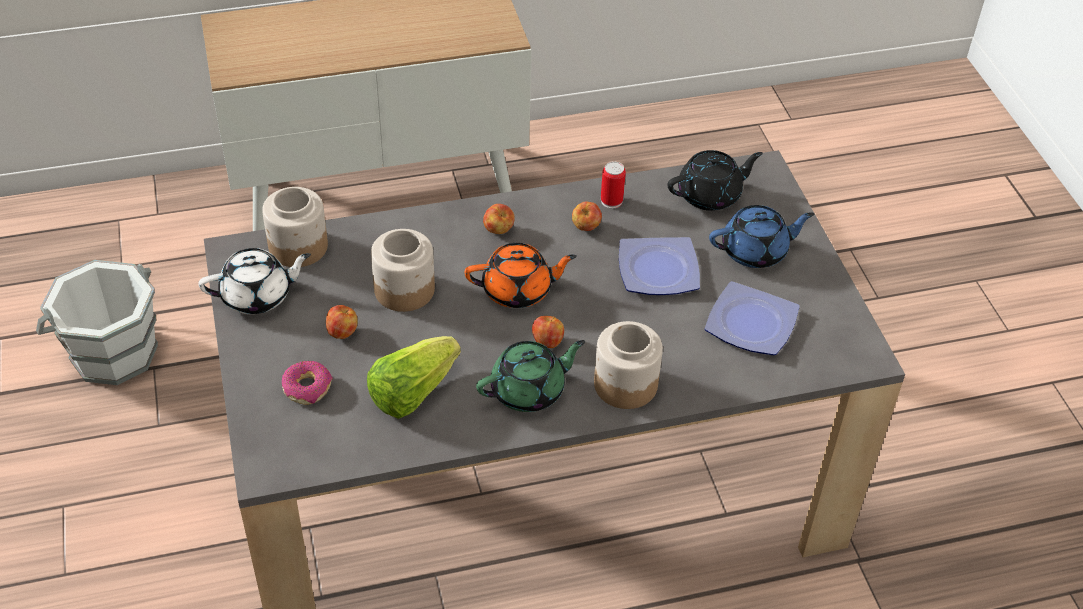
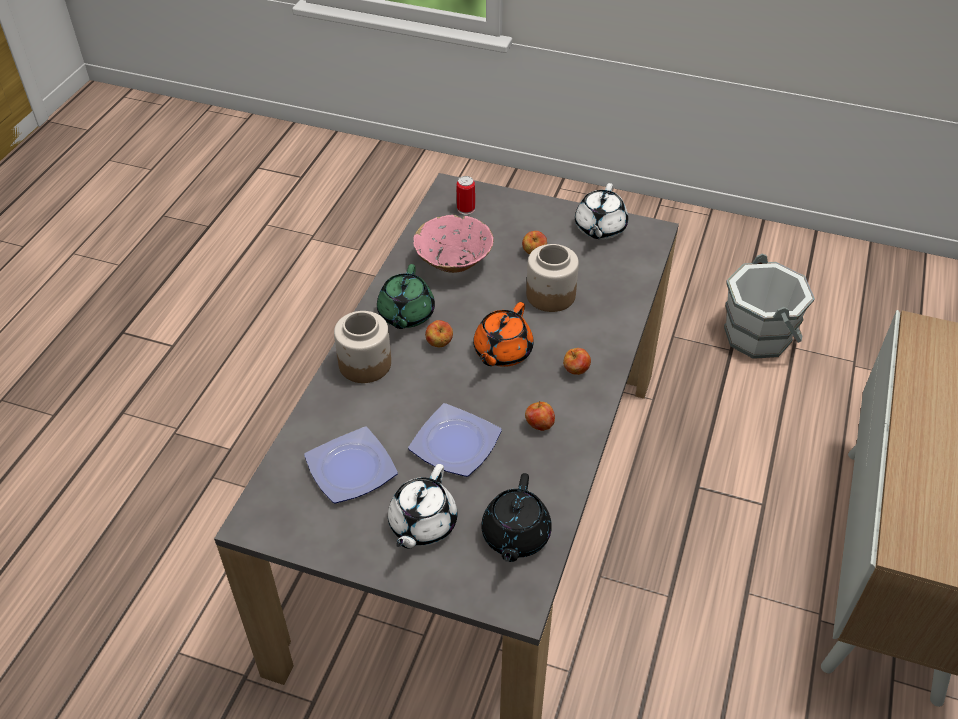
camera: 125 degrees right, 0 degrees up
(298, 247) = (635, 261): jar -> none
(307, 388) = (498, 222): donut -> none
(412, 392) = (454, 263): lettuce -> pink bowl
(611, 201) = (559, 459): can -> can (466, 209)
(755, 251) = (422, 524): blue teapot -> white teapot

